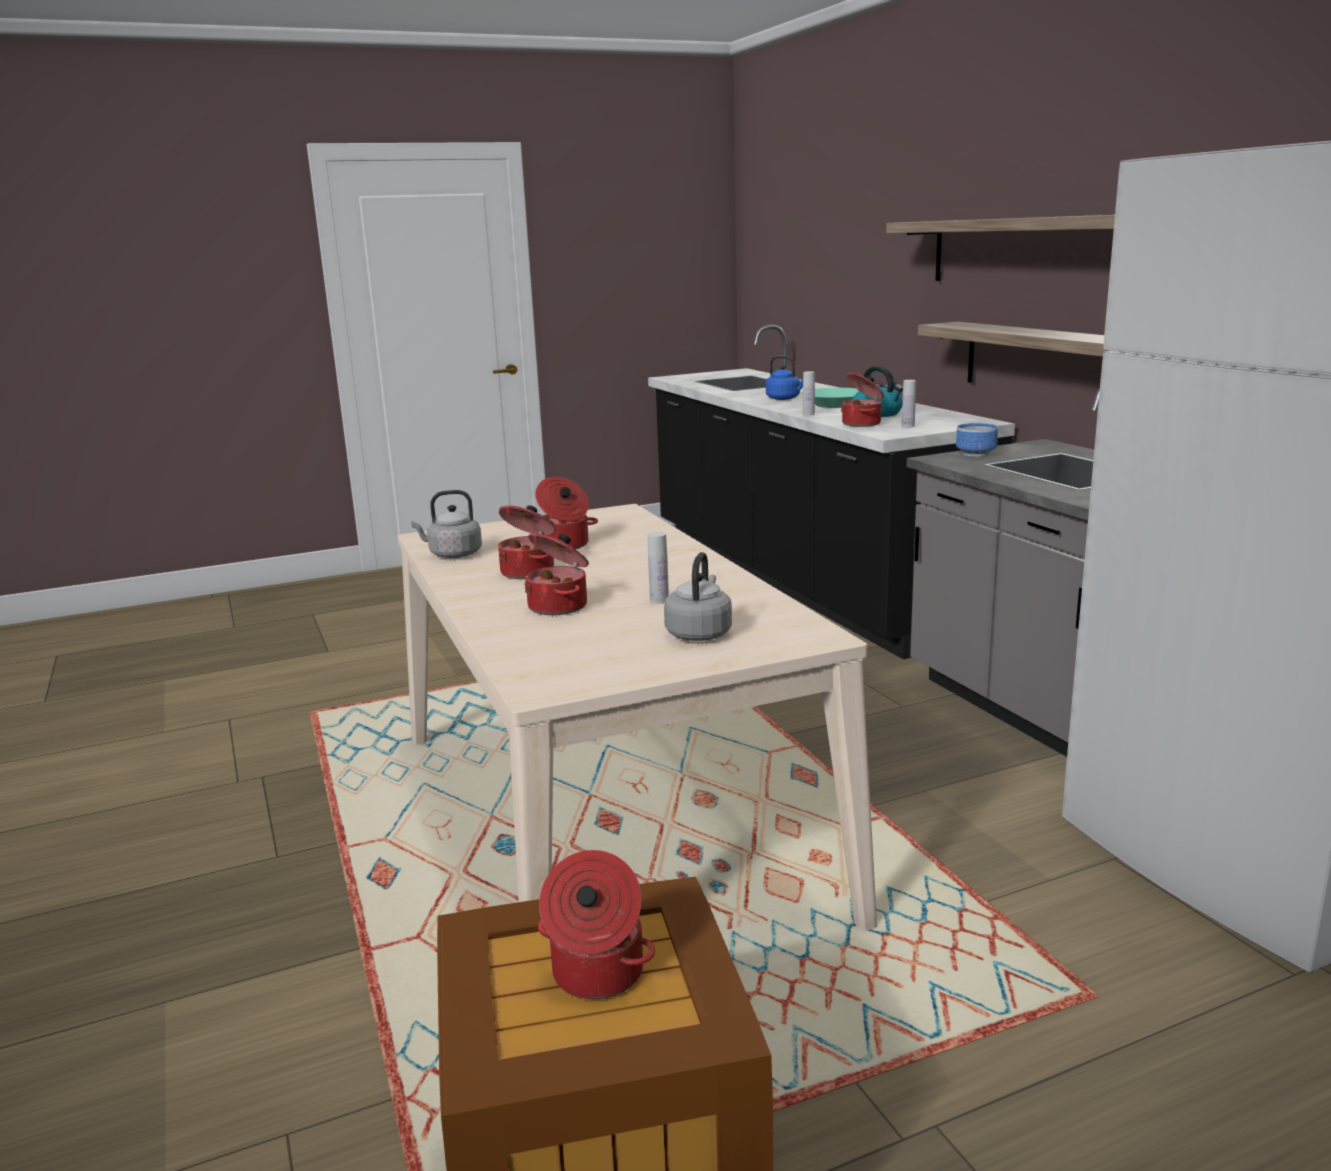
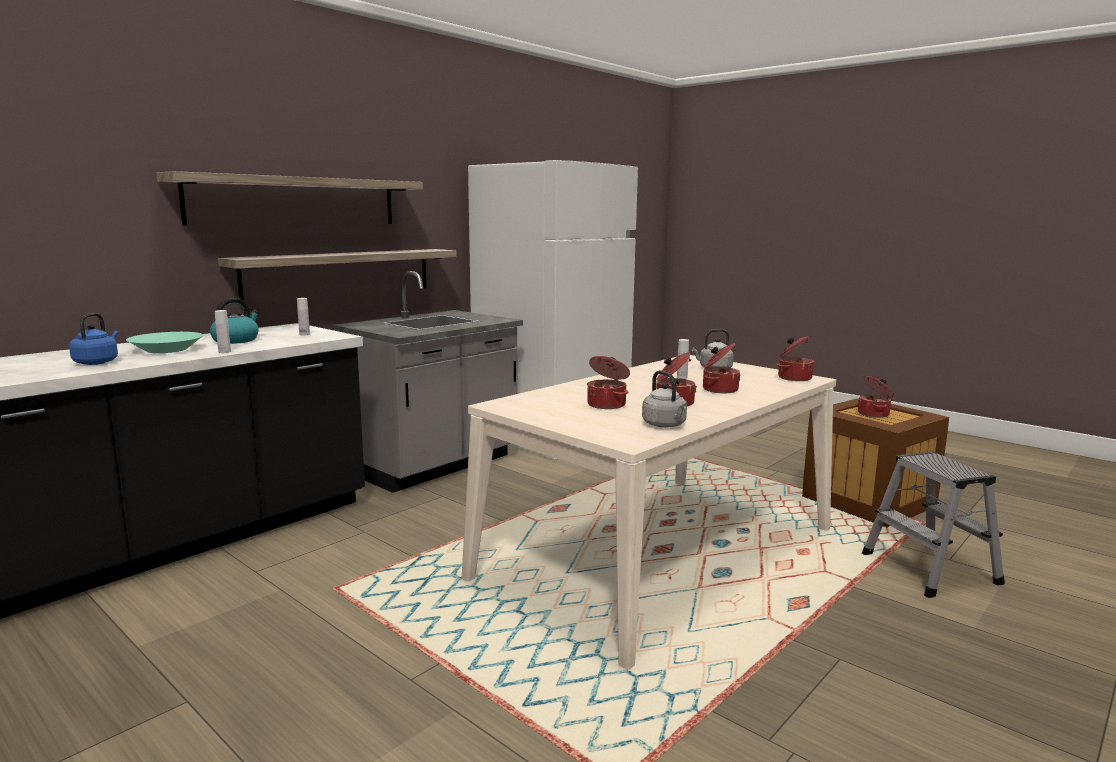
camera: 115 degrees left, 5 degrees down
(297, 1074) = (930, 569): none -> grey step ladder
(862, 423) = (286, 341): cooking pot -> cooking pot (794, 378)
(973, 454) = (387, 330): bowl -> none

